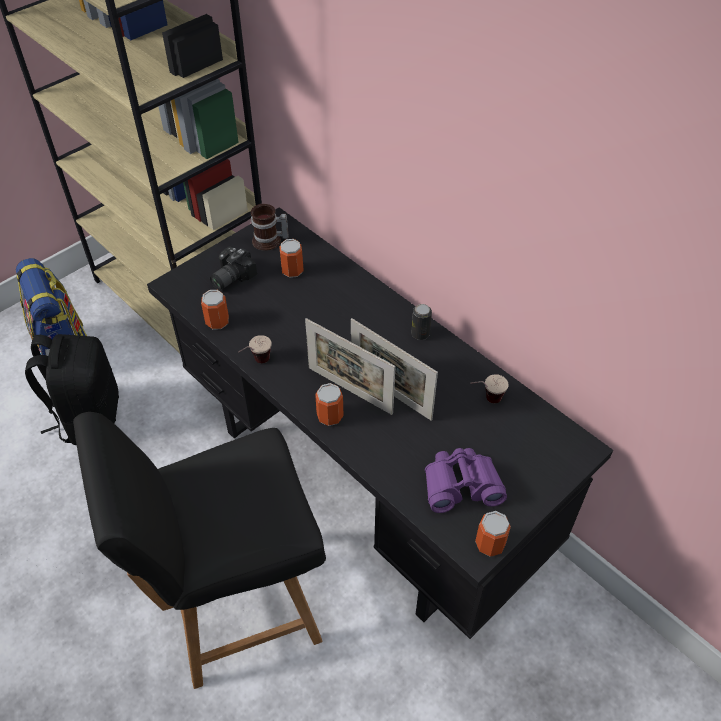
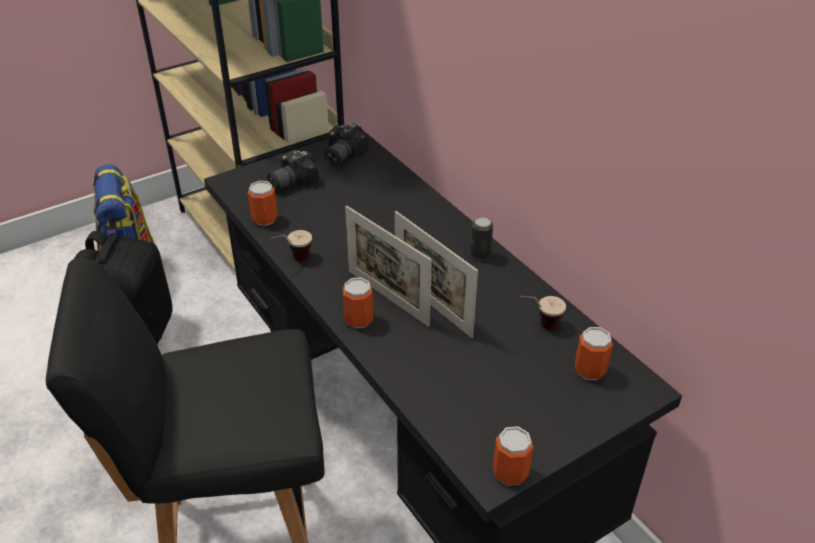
camera: 10 degrees right, 10 degrees down
(269, 242) = (340, 155): mug -> camera
(292, 270) = (357, 182): can -> can (589, 370)
(461, 485) = (490, 407): purple binoculars -> none

